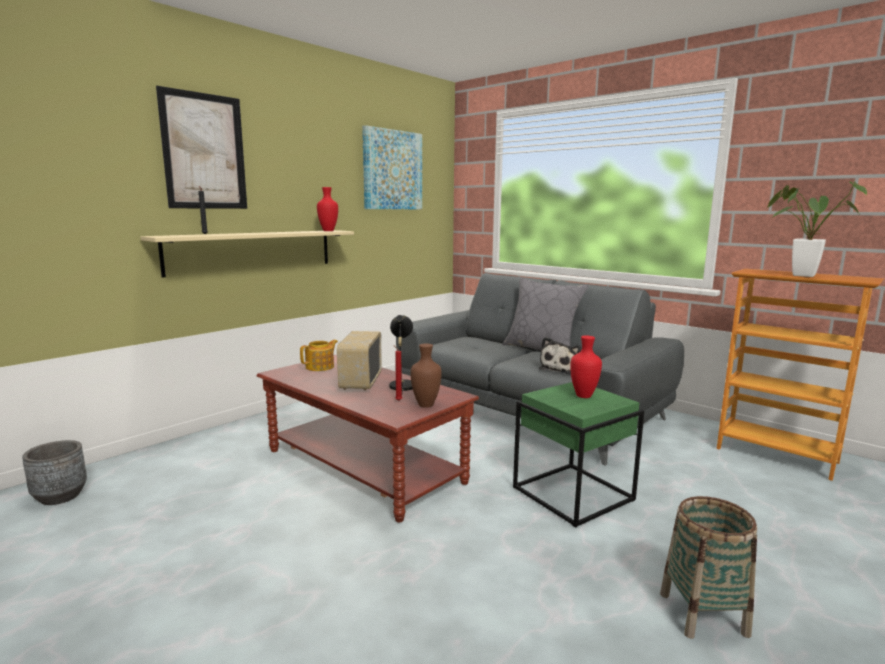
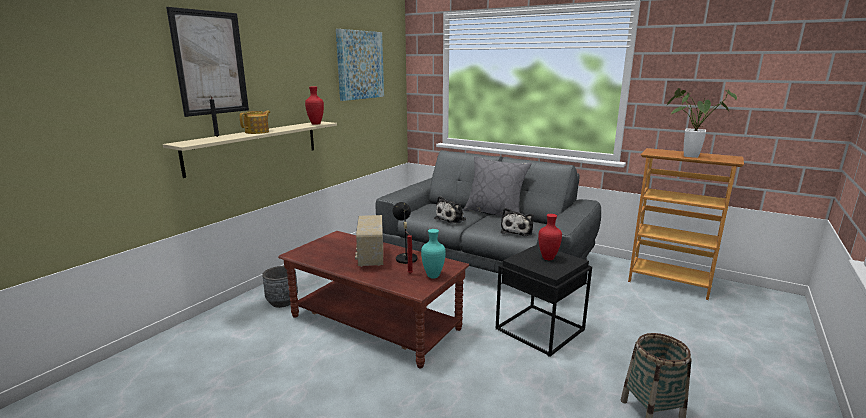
camera: 10 degrees left, 5 degrees up
(60, 496) = (123, 378): grey planter -> grey planter (282, 302)
(320, 367) = (330, 245): teapot -> teapot (257, 132)
(425, 405) = (432, 276): brown vase -> turquoise vase
(484, 352) = (452, 219): none -> plush toy
(573, 493) = (539, 329): green side table -> black side table

